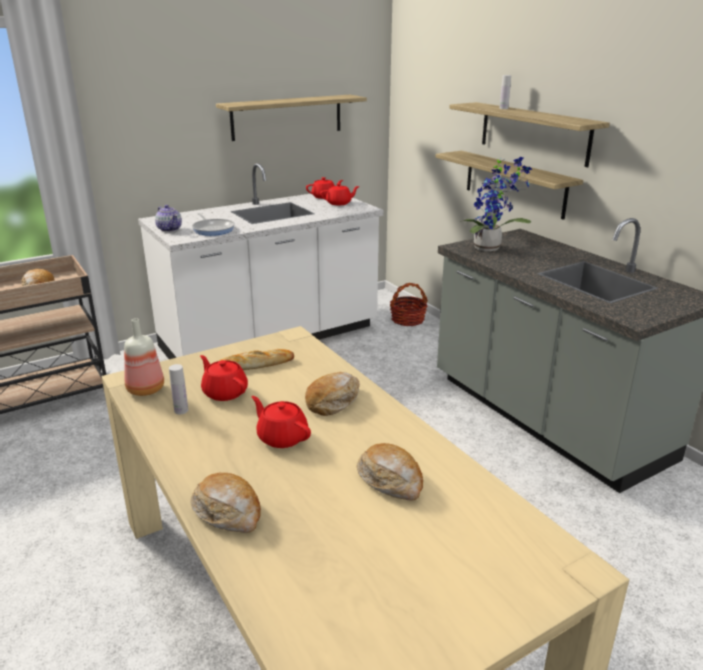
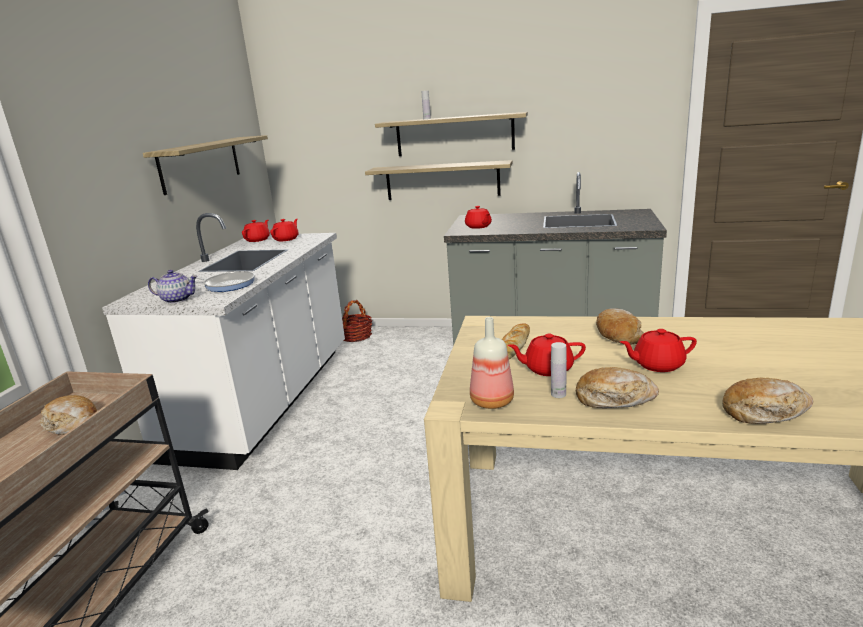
camera: 45 degrees left, 5 degrees down
(391, 480) = (760, 345): bread -> bread (614, 398)
(490, 248) = (478, 227): potted plant -> red teapot

